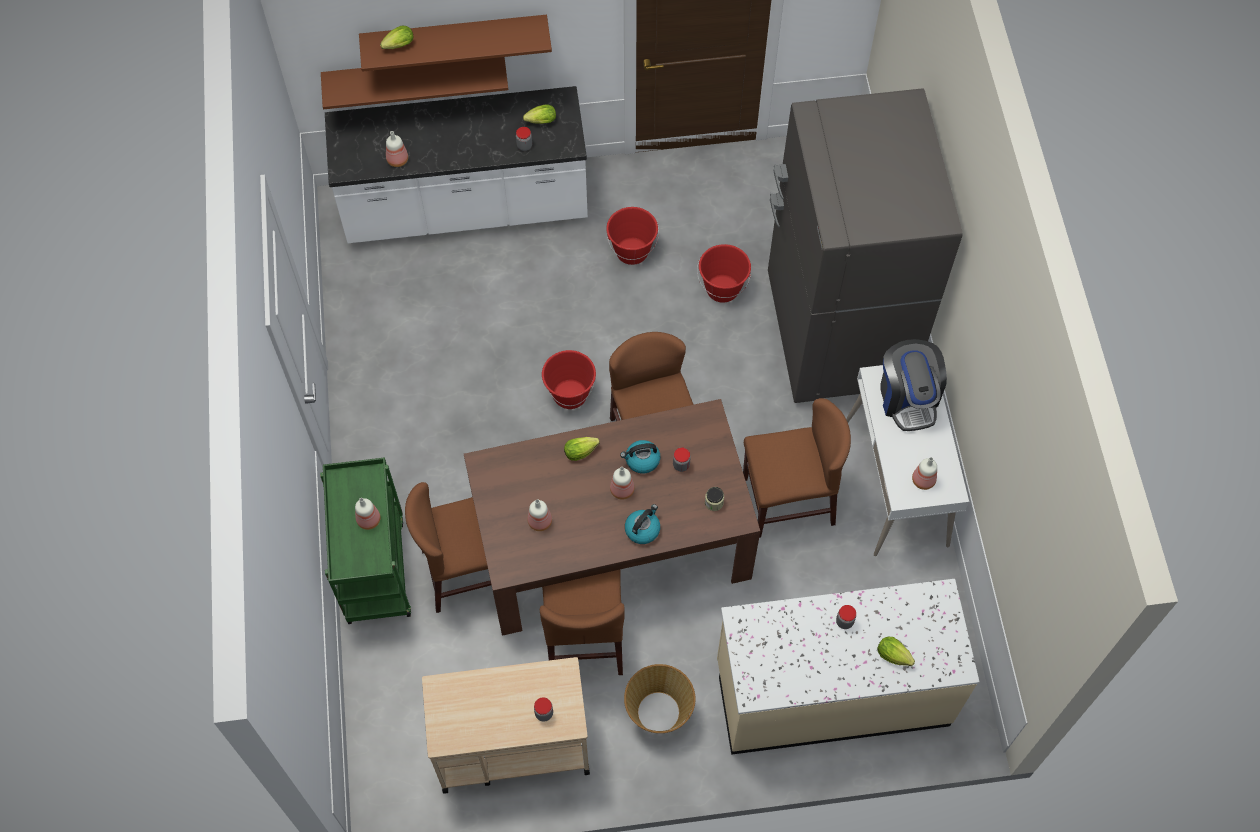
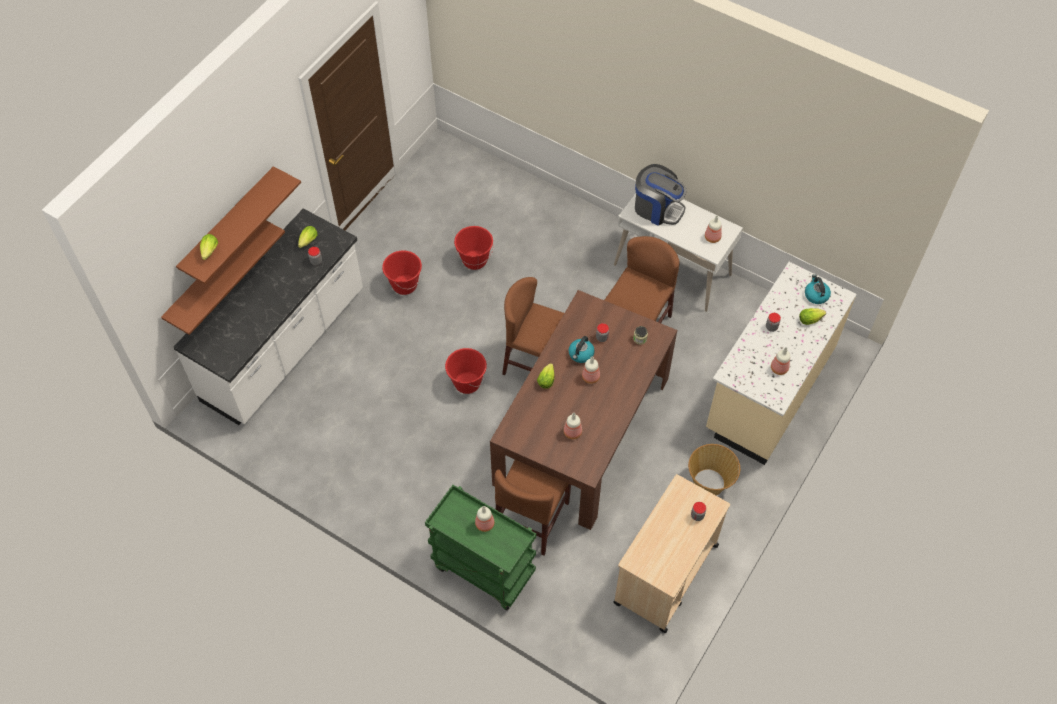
camera: 50 degrees left, 5 degrees down
(397, 159) = (252, 332): bottle -> bottle (778, 368)
(584, 637) = (630, 487): brown chair -> none
(642, 529) = (625, 384): kettle -> kettle (816, 295)
(836, 332) = (556, 229): grey fridge -> none

